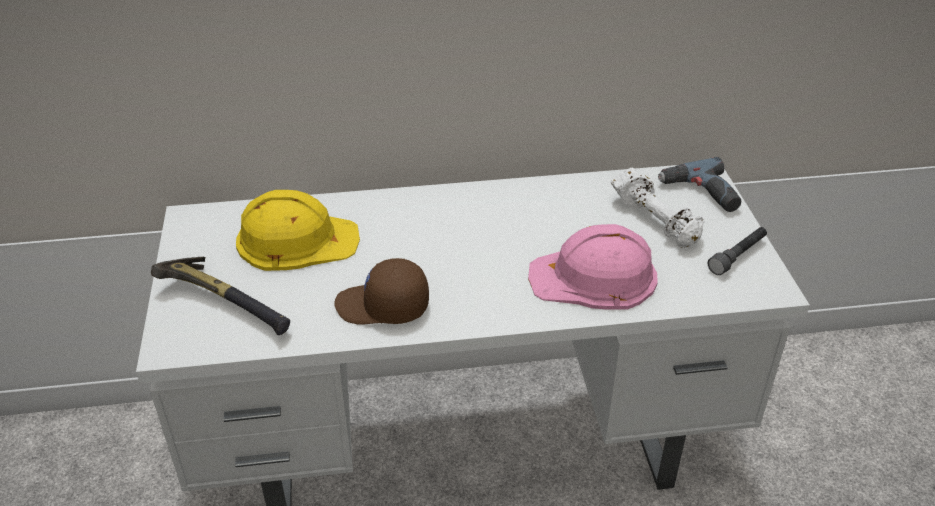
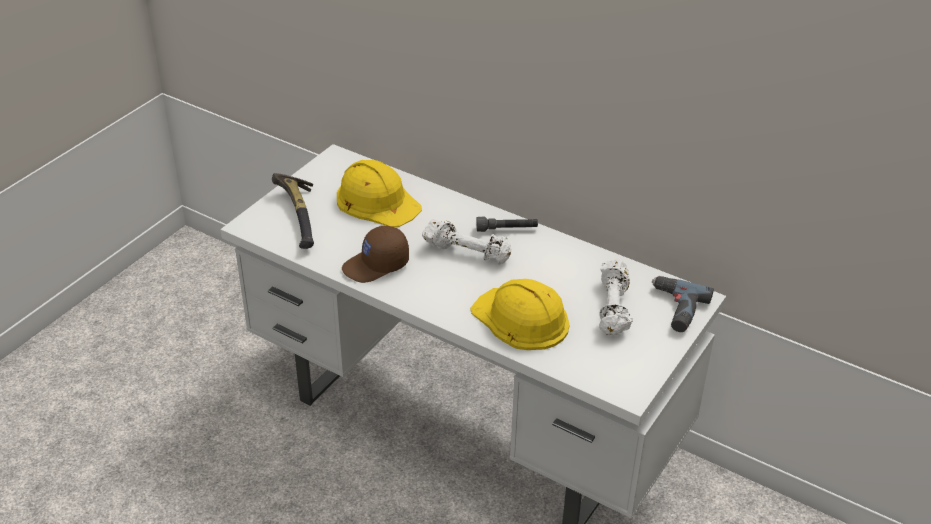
camera: 40 degrees right, 0 degrees up
(382, 307) = (376, 265): brown cap -> brown cap turned 75 degrees counterclockwise
(458, 242) = (467, 252): none -> white dumbbell
(594, 277) = (521, 319): pink hard hat -> yellow hard hat
(737, 256) = (637, 361): grey flashlight -> grey flashlight (506, 229)

